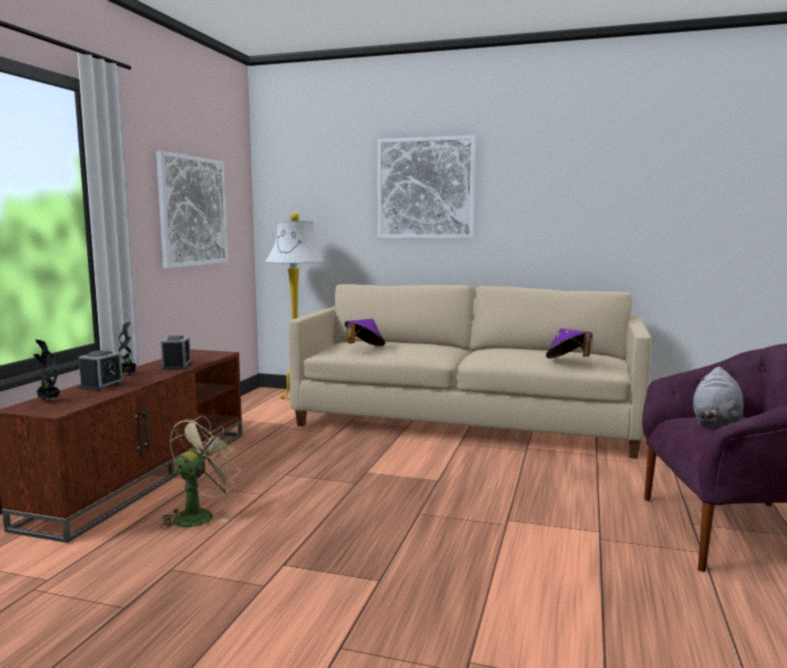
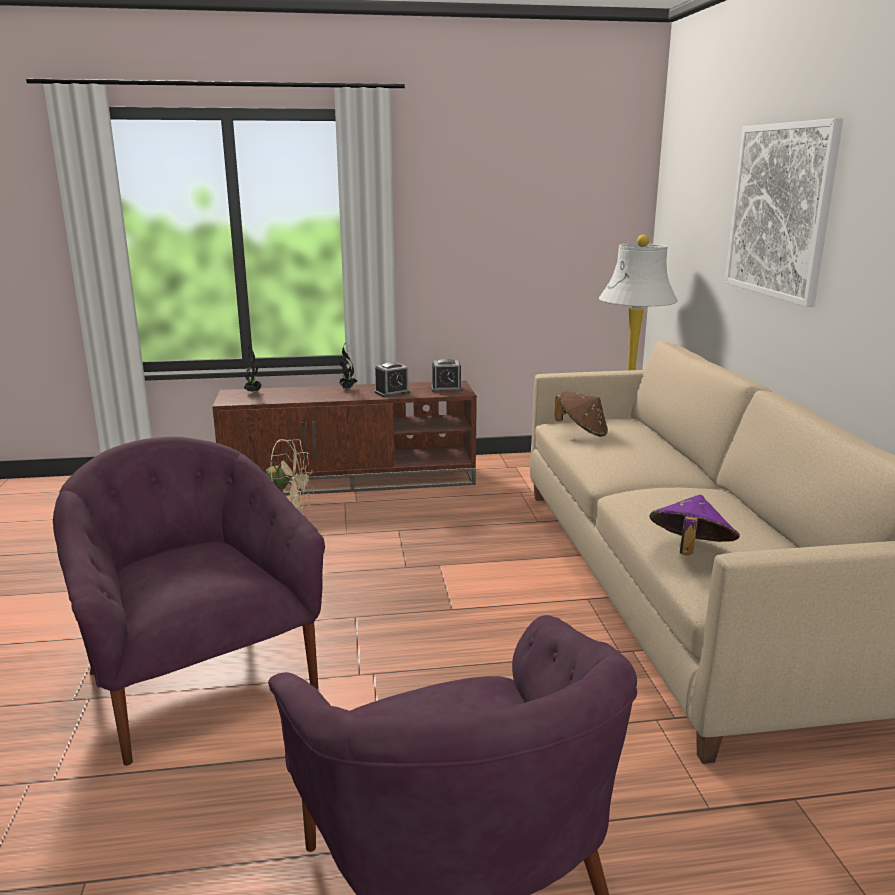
camera: 65 degrees right, 10 degrees up
(102, 385) = (307, 392): alarm clock -> alarm clock (446, 389)
(193, 211) = (519, 229): picture -> none
(364, 348) = (582, 432): purple hat -> brown hat
(473, 594) = (198, 680): none -> purple armchair
(716, 423) = (449, 706): grey plush toy -> none

